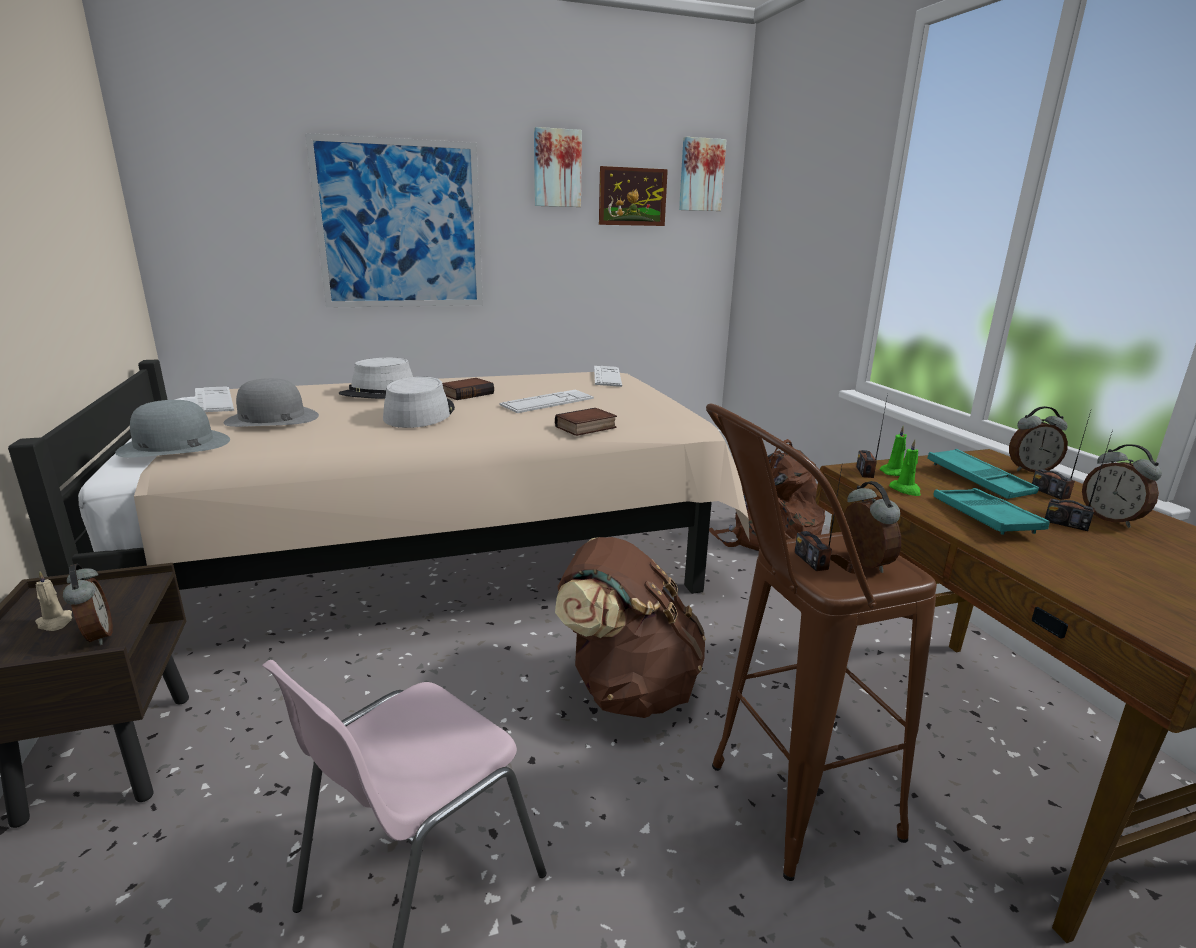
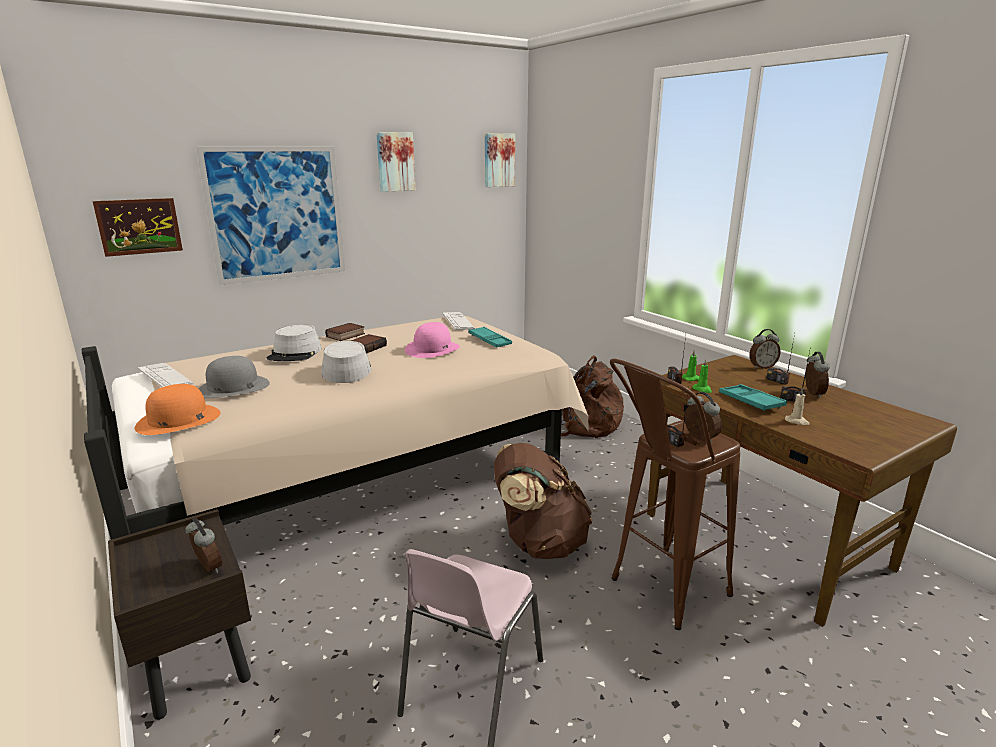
camera: 15 degrees left, 0 degrees up
(55, 622) = (165, 565): beige candle -> beige candle (797, 421)
(174, 445) = (178, 420): grey hat -> orange hat
(547, 402) = (432, 349): keyboard -> pink hat
(586, 428) = (475, 367): book -> book (346, 335)
(632, 197) = (451, 179): picture -> picture (139, 226)
(978, 480) = (737, 378): turquoise tray -> turquoise tray (489, 340)
(1111, 519) = (812, 394): alarm clock -> alarm clock turned 135 degrees counterclockwise

